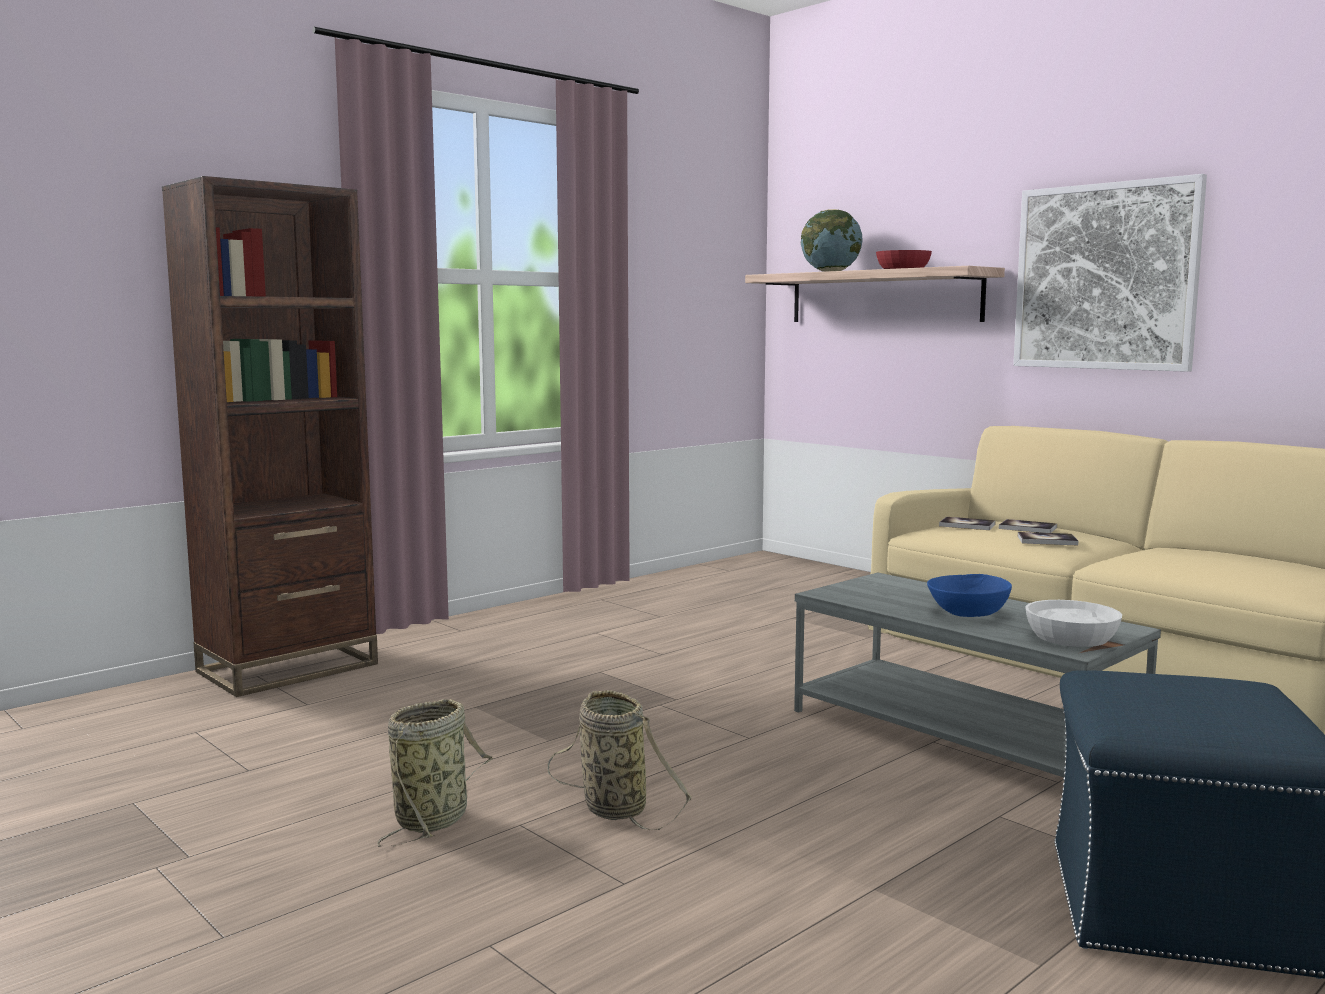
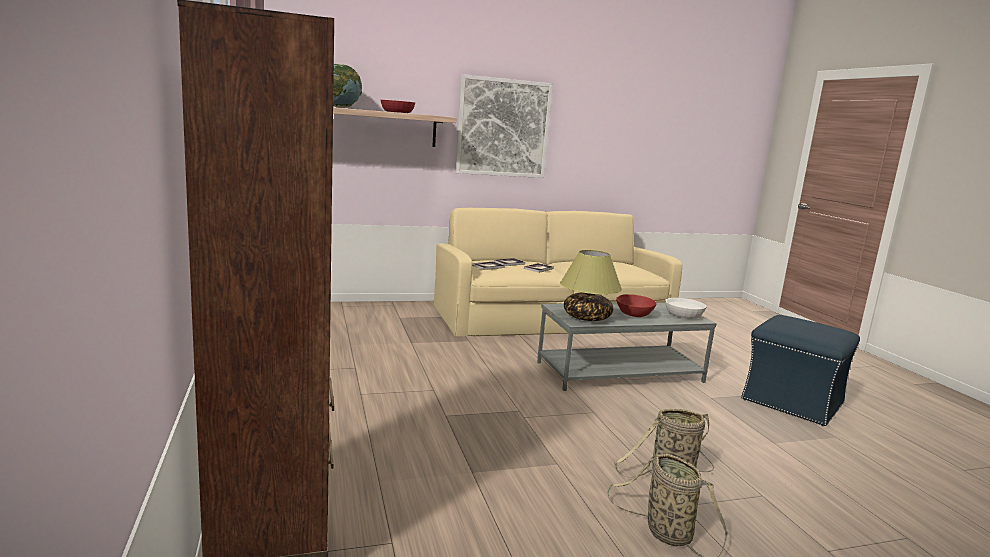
camera: 65 degrees left, 5 degrees up
(866, 595) = (586, 317): none -> table lamp
(967, 613) = (634, 315): blue bowl -> red bowl

